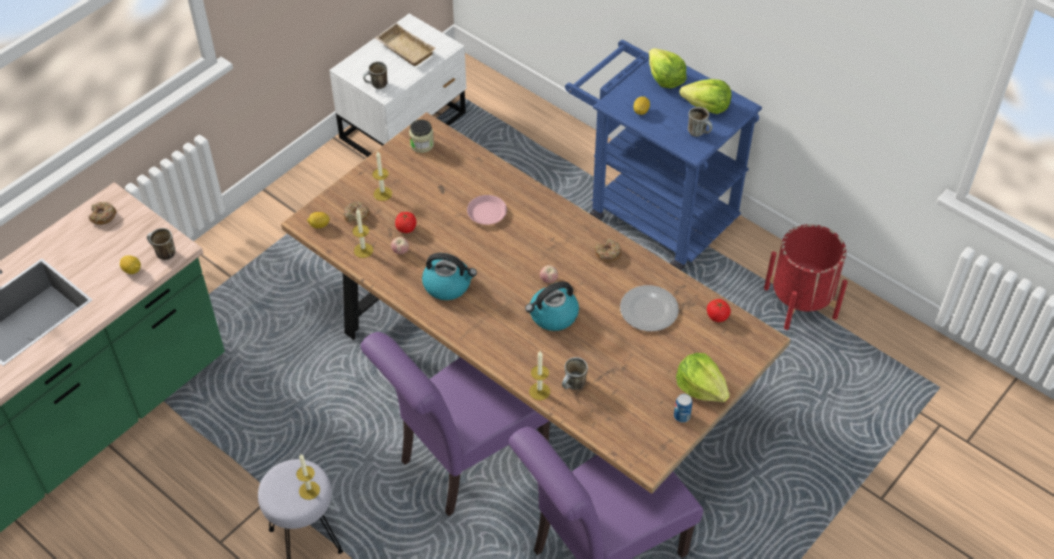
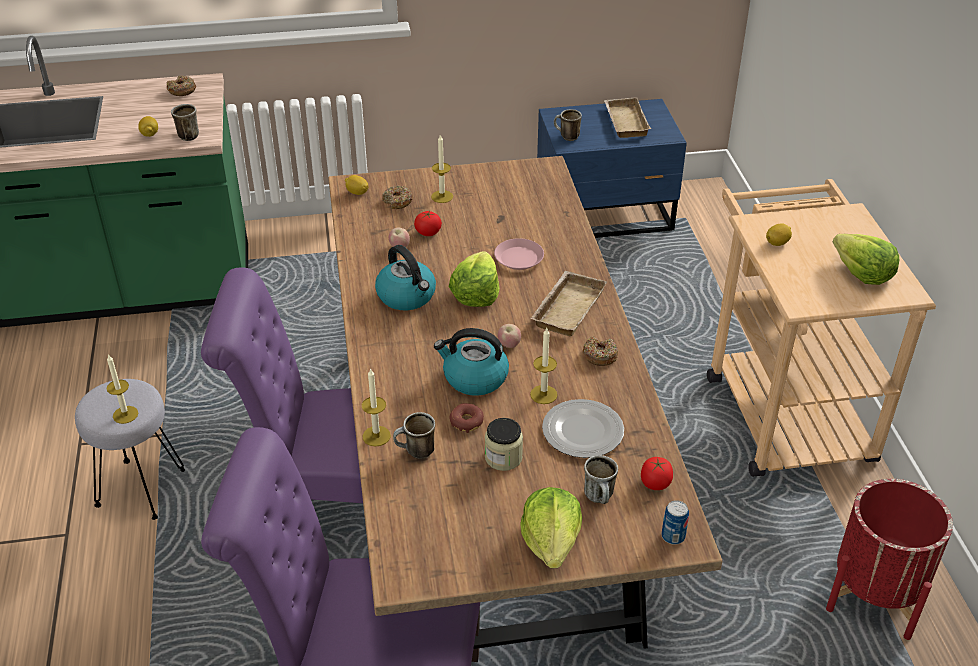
camera: 40 degrees right, 10 degrees down
(363, 250) = (369, 230): candle -> candle (543, 394)
(406, 126) = (606, 215): white nightstand -> blue nightstand
(422, 144) = (526, 177): jar -> jar (503, 457)
(554, 231) = (567, 307): none -> beige tray
(580, 347) = (466, 421): none -> donut
(652, 211) = (782, 407): blue cart -> beige cart
(665, 79) = (839, 228): lettuce -> lettuce (475, 294)
(681, 416) = (495, 556): can -> can (673, 536)
(699, 133) = (825, 292): mug -> mug (600, 498)

